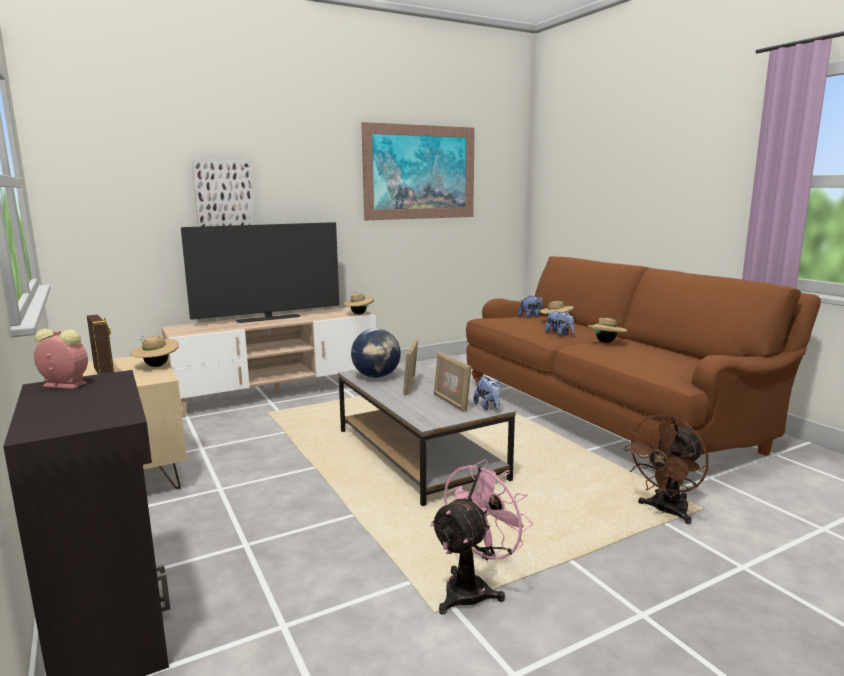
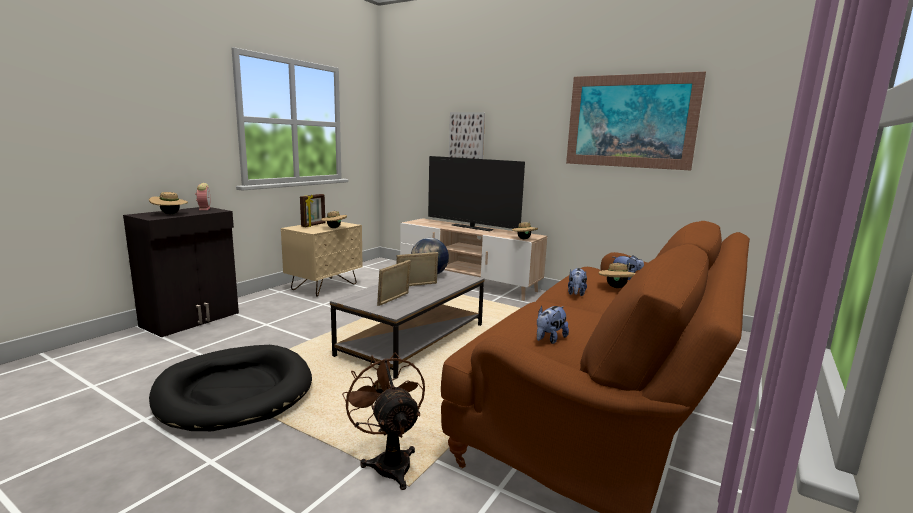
camera: 60 degrees right, 0 degrees up
(473, 588) = (234, 391): pink fan -> black dog bed
(488, 407) = (395, 310): plush toy -> plush toy (549, 339)
(606, 342) = (570, 311): beige hat -> beige hat (170, 214)
(665, 511) = (389, 461): brown fan -> brown fan turned 45 degrees clockwise

